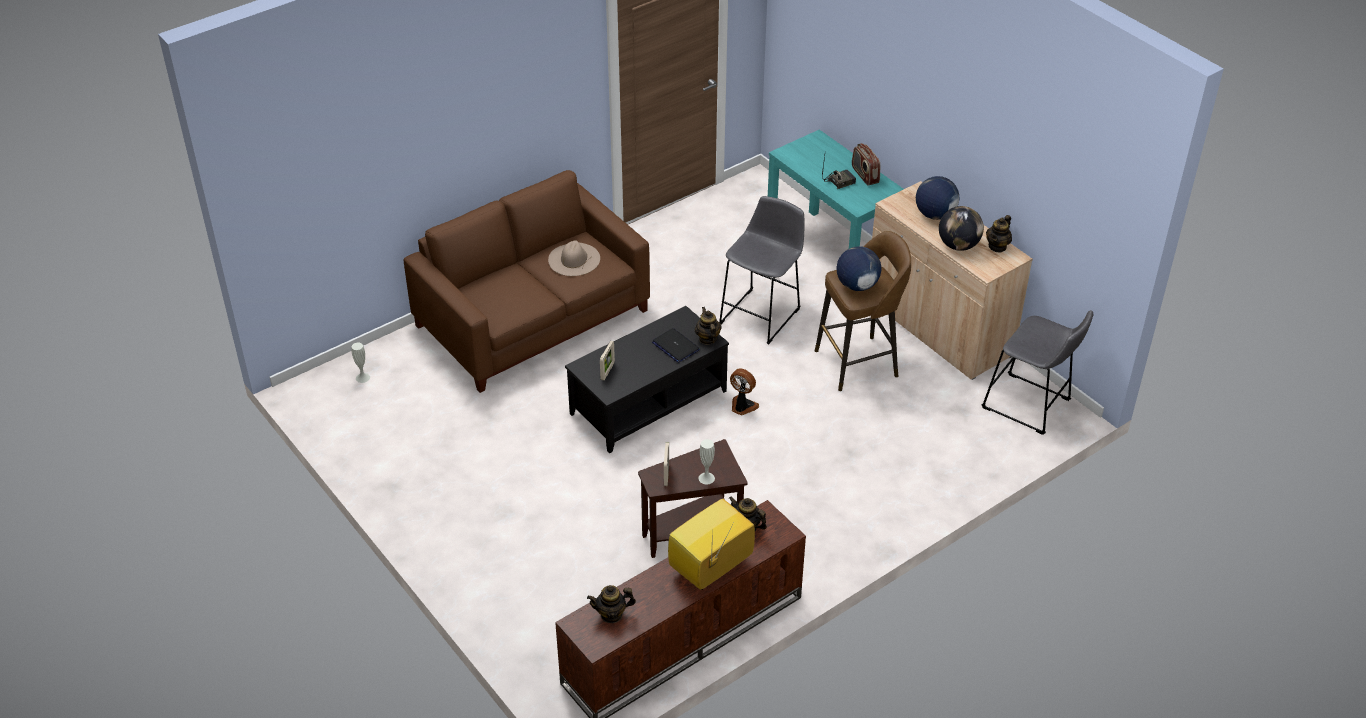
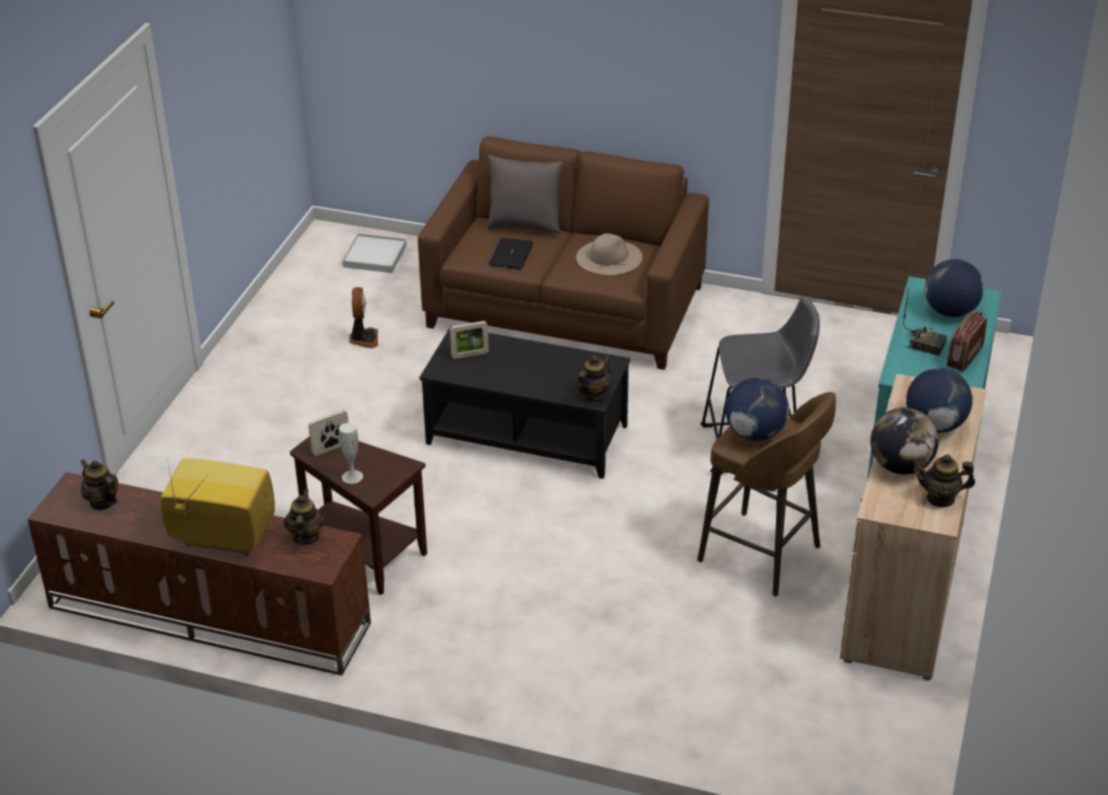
camera: 55 degrees right, 5 degrees down
(362, 377) = (375, 256): white vase -> white tray
(490, 277) = (525, 226): none -> grey pillow
(675, 346) = (557, 379): laptop -> laptop (511, 255)
(742, 407) = (591, 501): fan -> fan (363, 339)
(819, 157) = (950, 312): none -> globe
(1030, 406) = (856, 735): grey stool -> none

